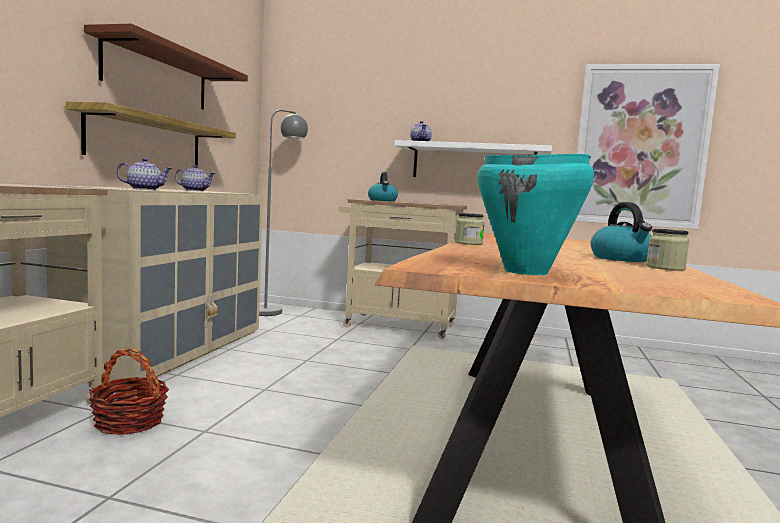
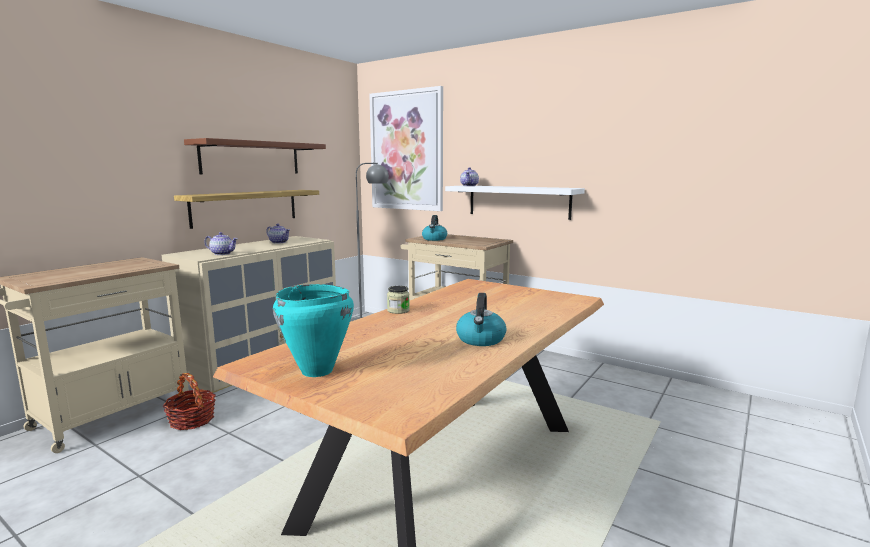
camera: 20 degrees right, 5 degrees up
(640, 146) = (670, 184): picture -> picture (406, 151)
(665, 268) = (478, 359): jar -> none

